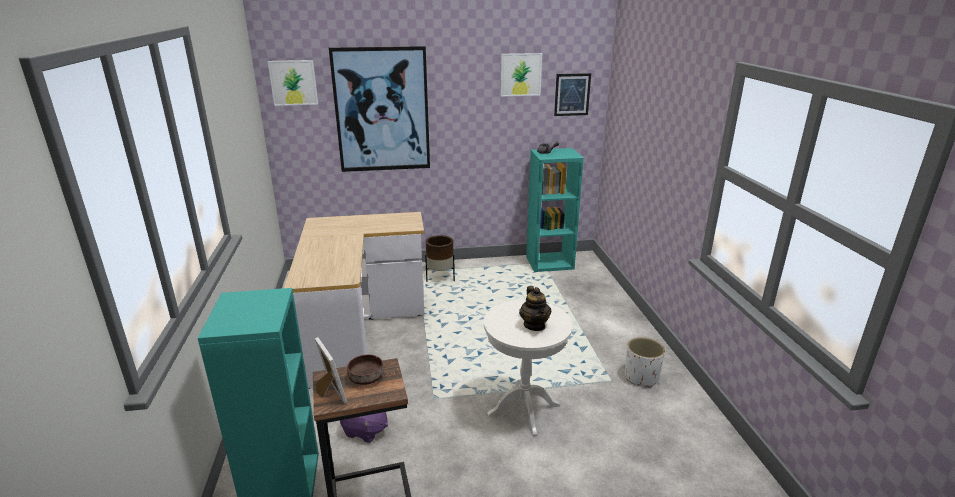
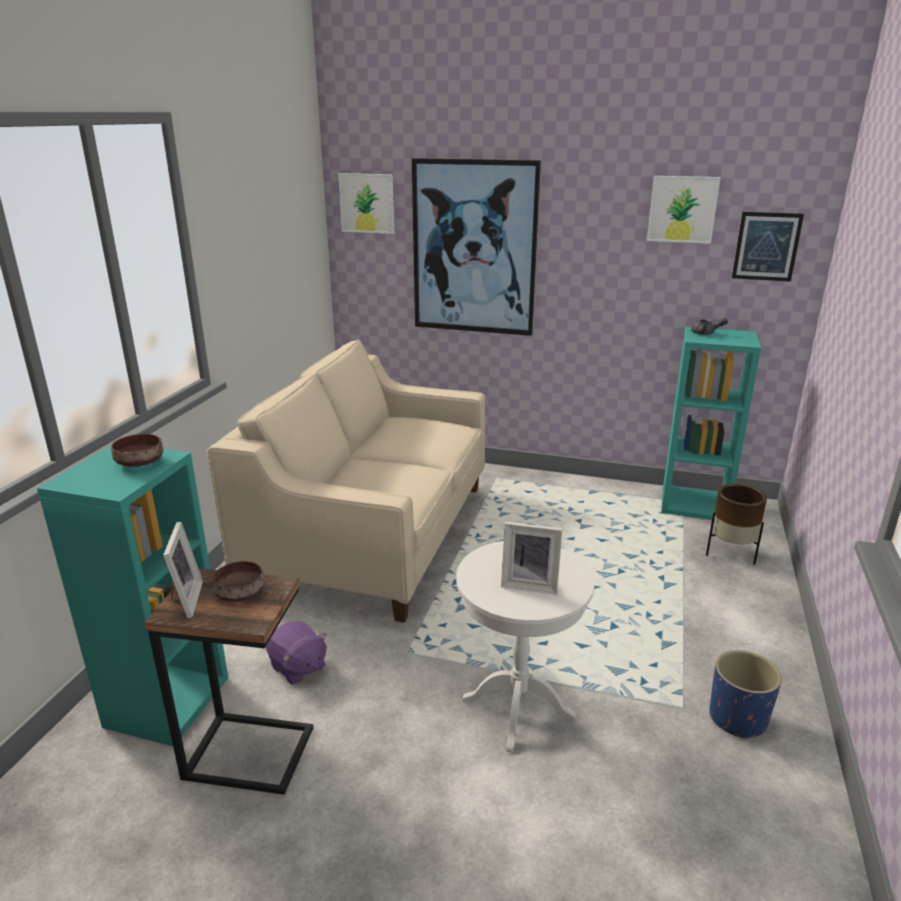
camera: 25 degrees right, 0 degrees up
(262, 302) = (141, 462): none -> brown bowl
(356, 329) = (372, 534): desk -> beige sofa
(440, 278) = (521, 492): brown planter -> brown planter (731, 553)
(534, 325) = (530, 584): teapot -> picture frame
(641, 378) = (737, 719): white planter -> blue planter

